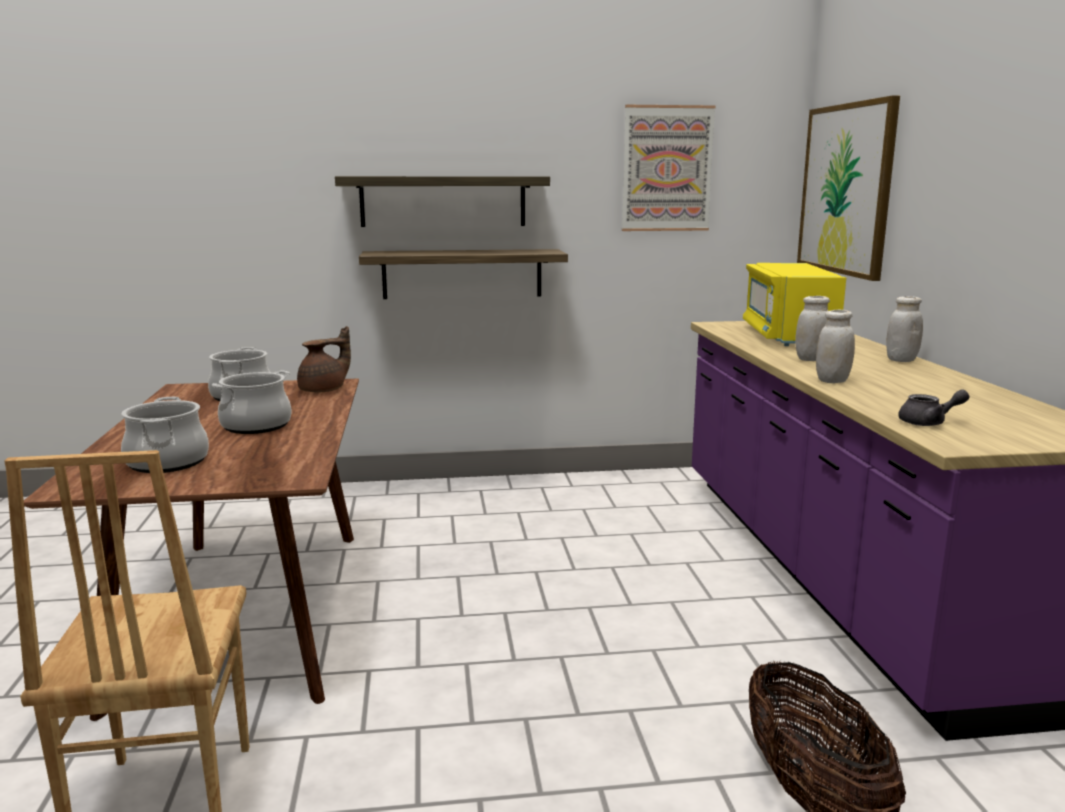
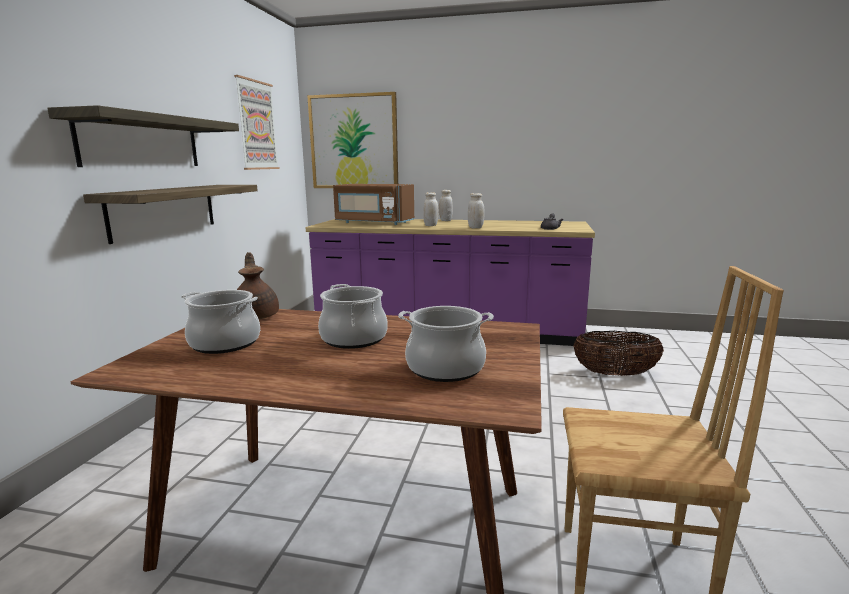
camera: 70 degrees left, 0 degrees up
(788, 336) = (373, 222): yellow microwave -> brown microwave

